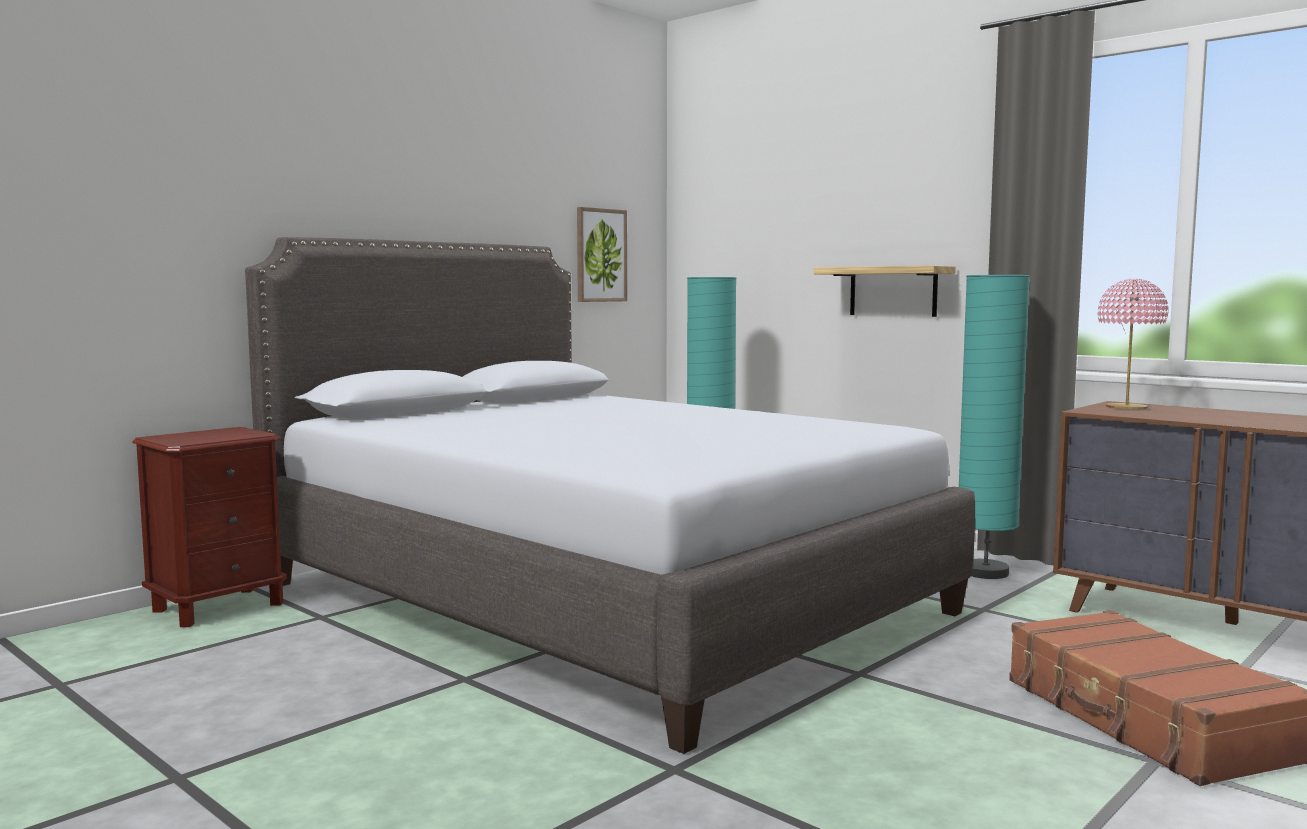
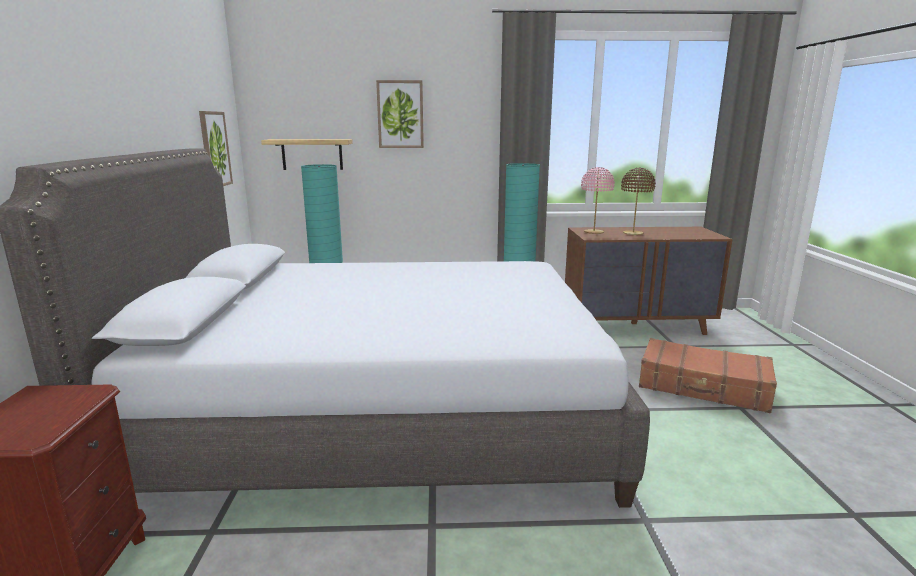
camera: 45 degrees left, 10 degrees up
(852, 204) = (400, 114): none -> picture
(893, 291) = (432, 170): shelf -> shelf (312, 154)
(1203, 416) = (633, 233): none -> brown table lamp

